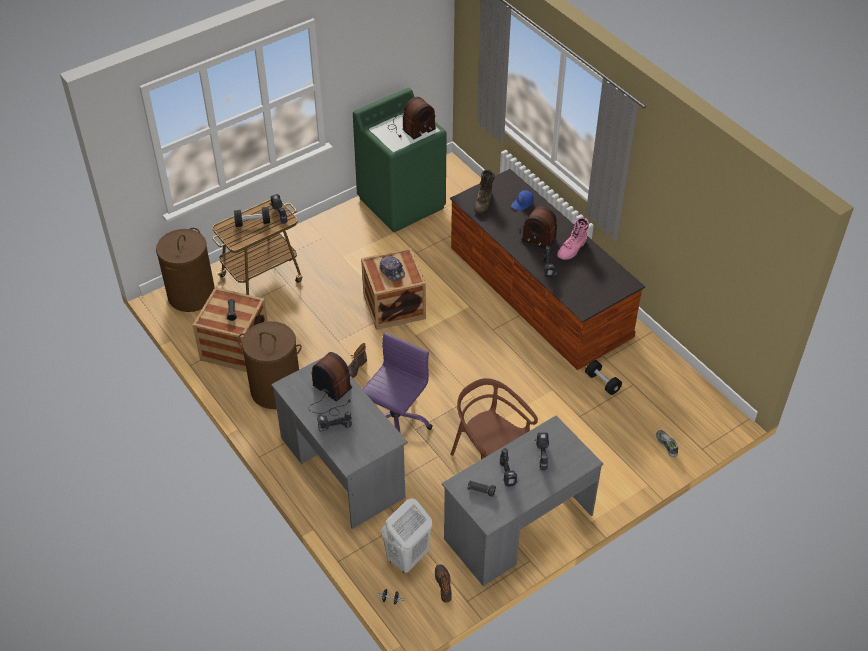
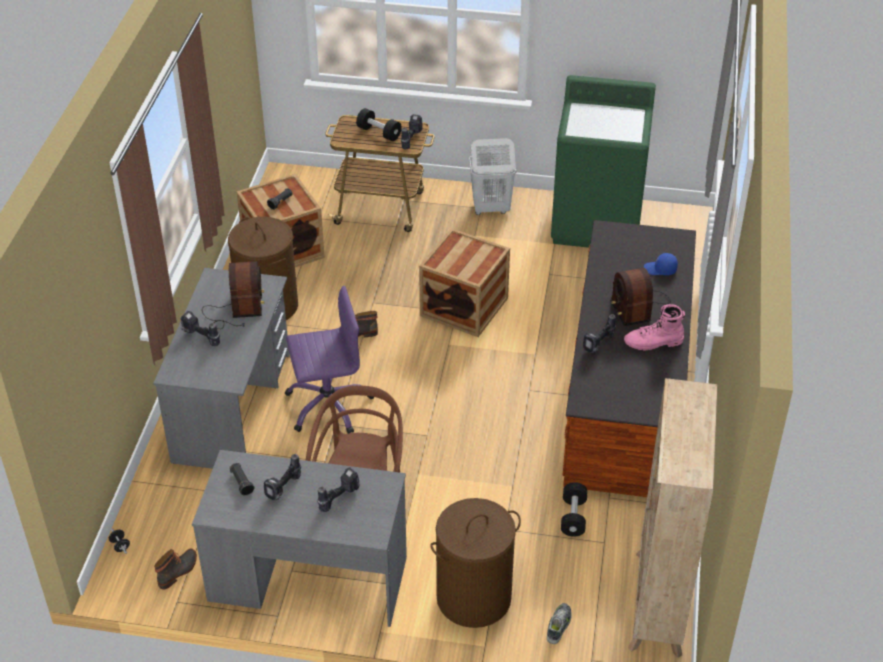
camera: 45 degrees right, 5 degrees down
(191, 295) = (305, 186): brown laundry basket -> brown laundry basket (473, 598)
(392, 271) = (464, 257): cap -> none
(407, 558) = (180, 524): white laundry basket -> white laundry basket (490, 208)
(410, 128) = (614, 124): radio -> none
(484, 202) = (622, 244): brown boot -> none
(694, 395) = (657, 604): none -> beige bookcase

